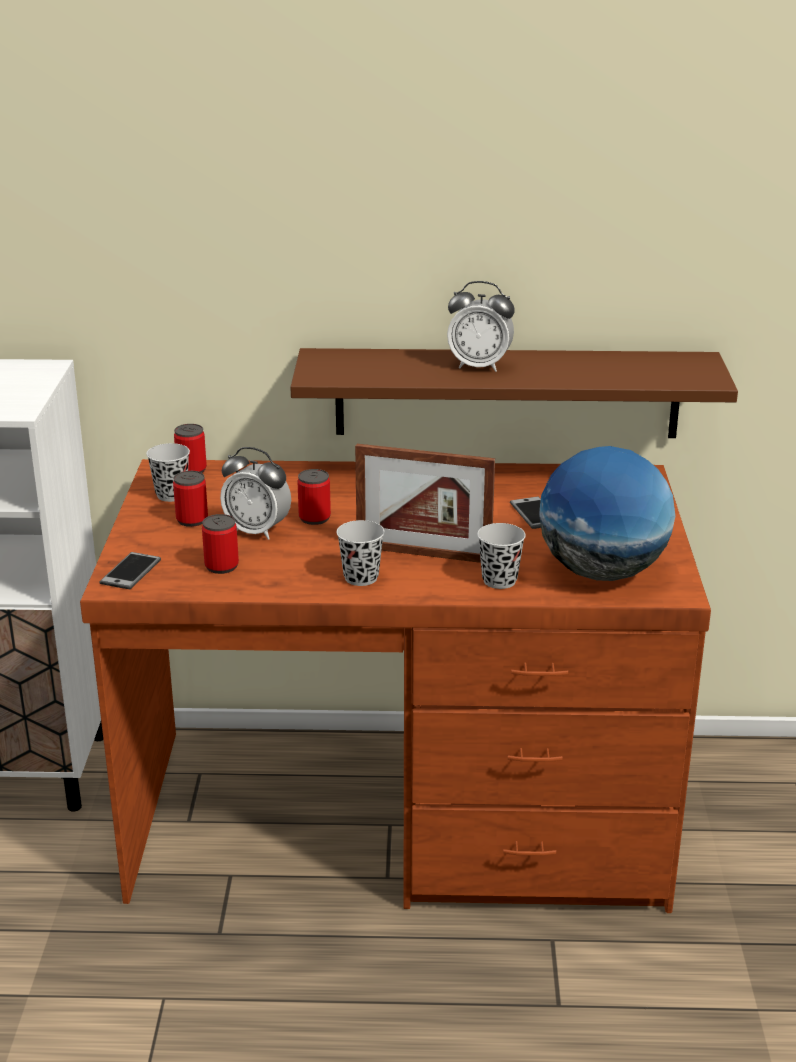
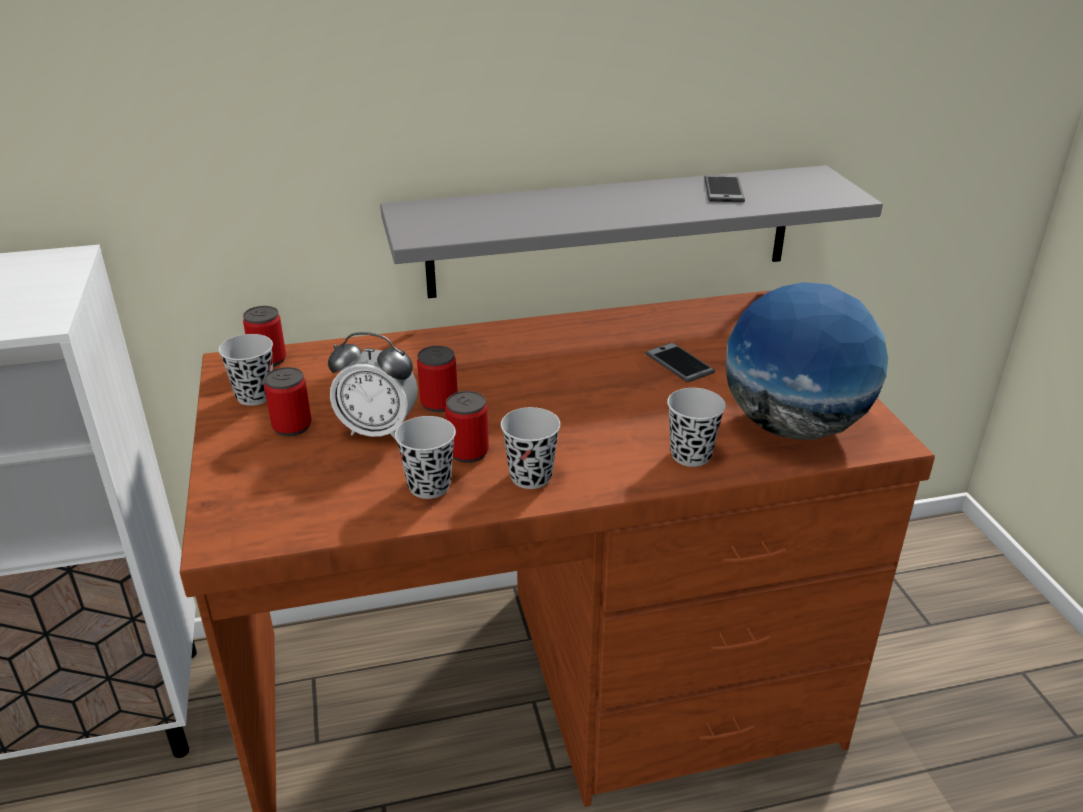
camera: 15 degrees left, 5 degrees up
(131, 572) = (237, 515): phone -> phone (723, 190)
(221, 566) = (353, 487): can -> can (468, 452)
(279, 573) = (429, 486): none -> black cup
(423, 554) = (586, 432): picture frame -> none
(479, 366) = (596, 204): alarm clock -> none
(507, 393) = (611, 231): brown shelf -> grey shelf

